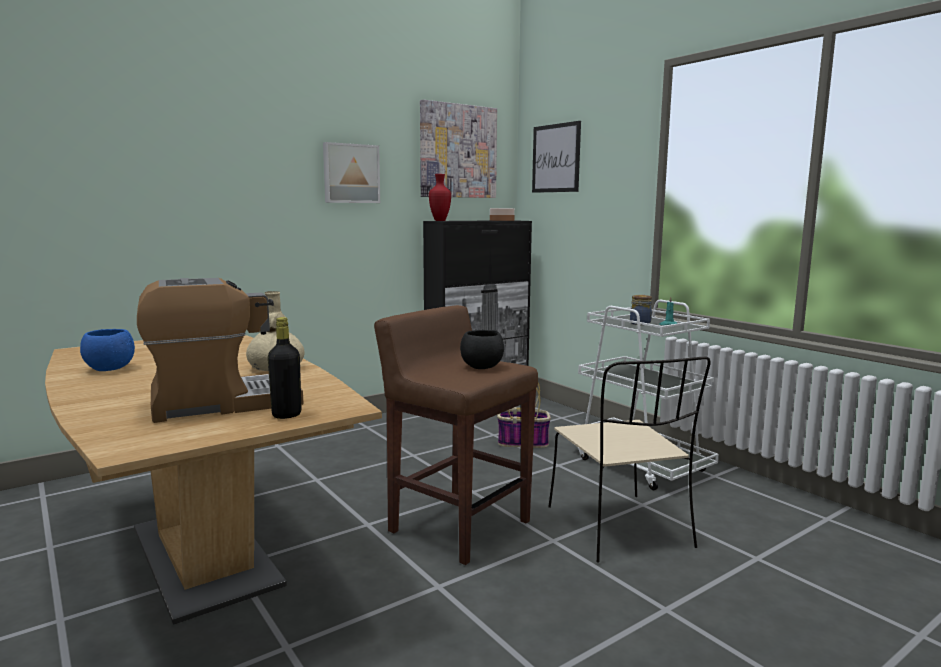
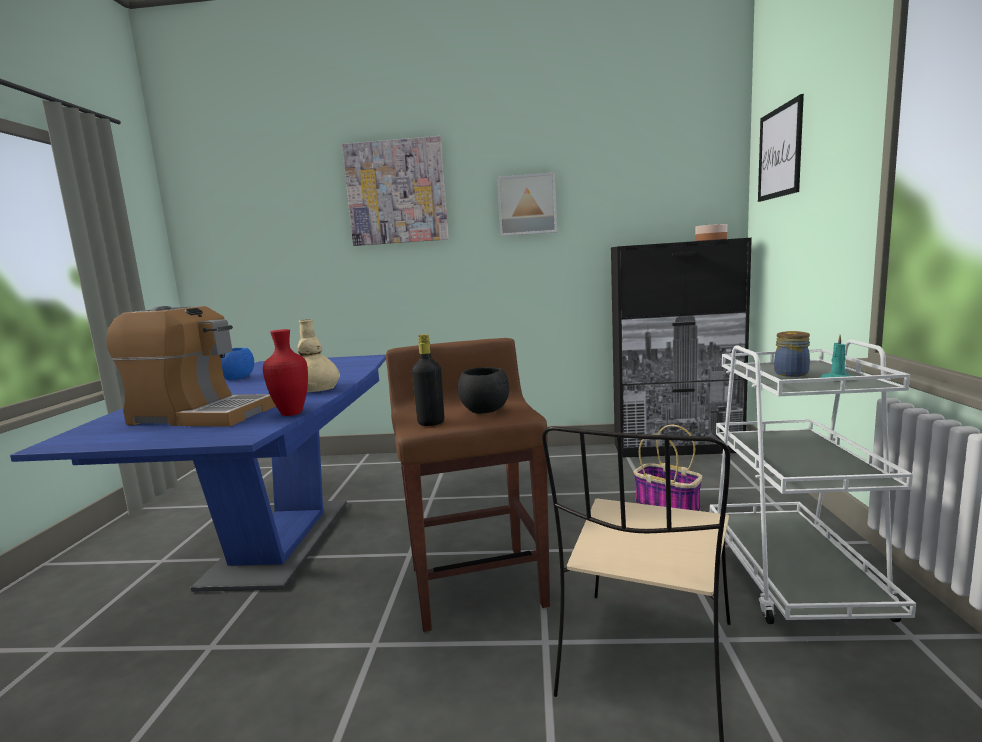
camera: 40 degrees right, 0 degrees up
(204, 556) = (280, 542): brown dining table -> blue dining table
(286, 415) = (194, 434): black bottle -> black bottle (431, 423)
(439, 220) = (623, 245): red vase -> red vase (290, 413)
(458, 151) = (658, 165): picture -> picture (396, 192)

